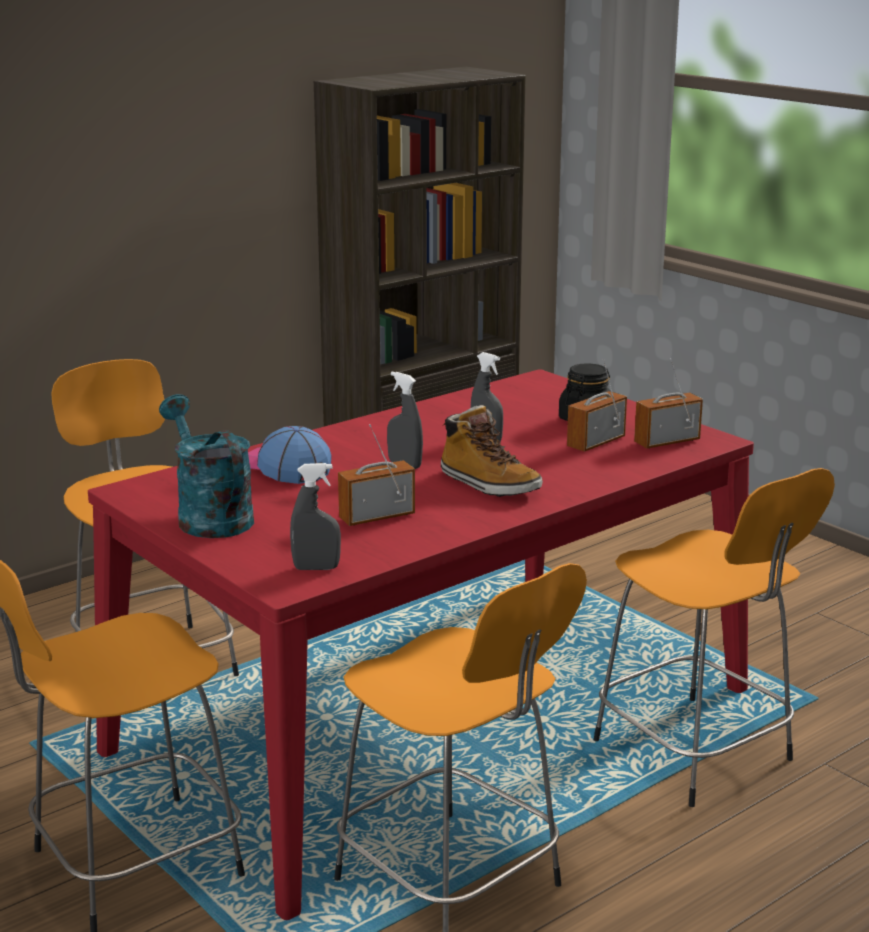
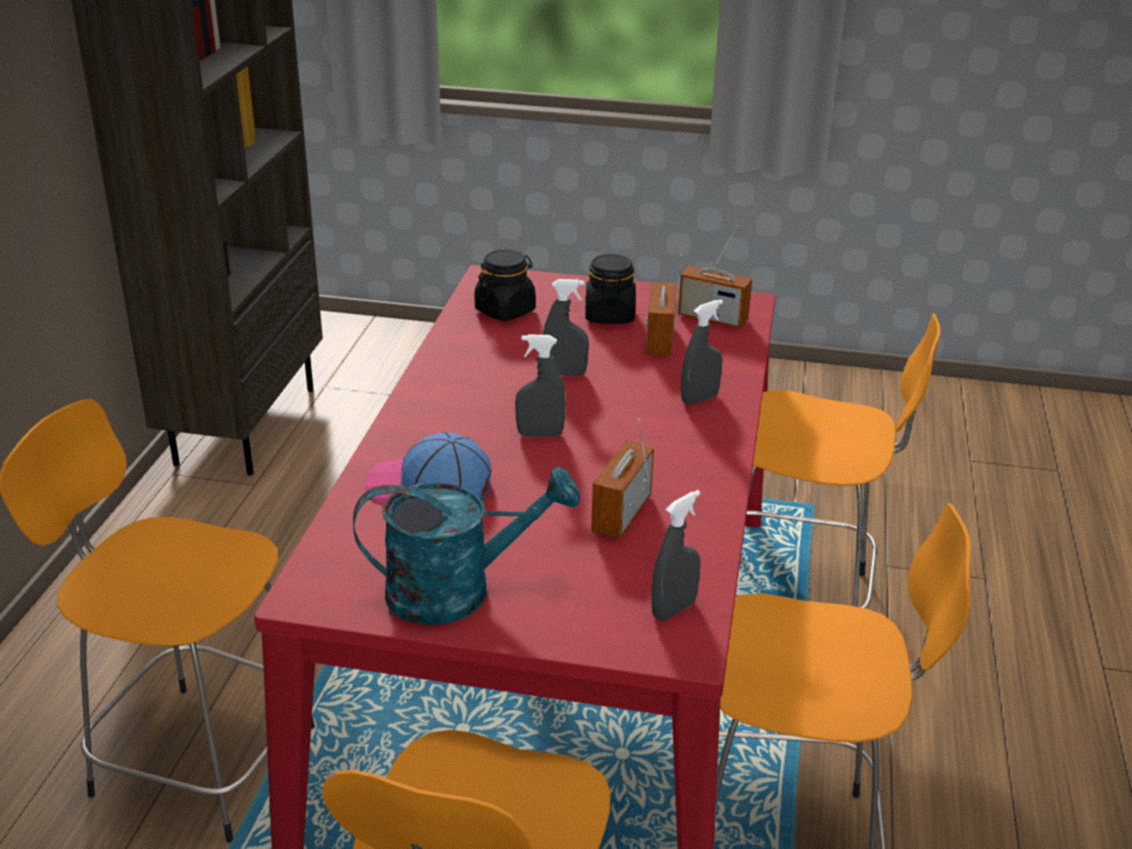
camera: 40 degrees left, 10 degrees up
(209, 516) = (458, 591): turquoise watering can -> turquoise watering can turned 150 degrees clockwise
(488, 485) = (653, 429): boot -> none
(513, 398) = (505, 310): none -> black jar
(557, 480) = (699, 399): none -> grey spray bottle
(667, 442) = (712, 318): radio -> radio turned 90 degrees counterclockwise

